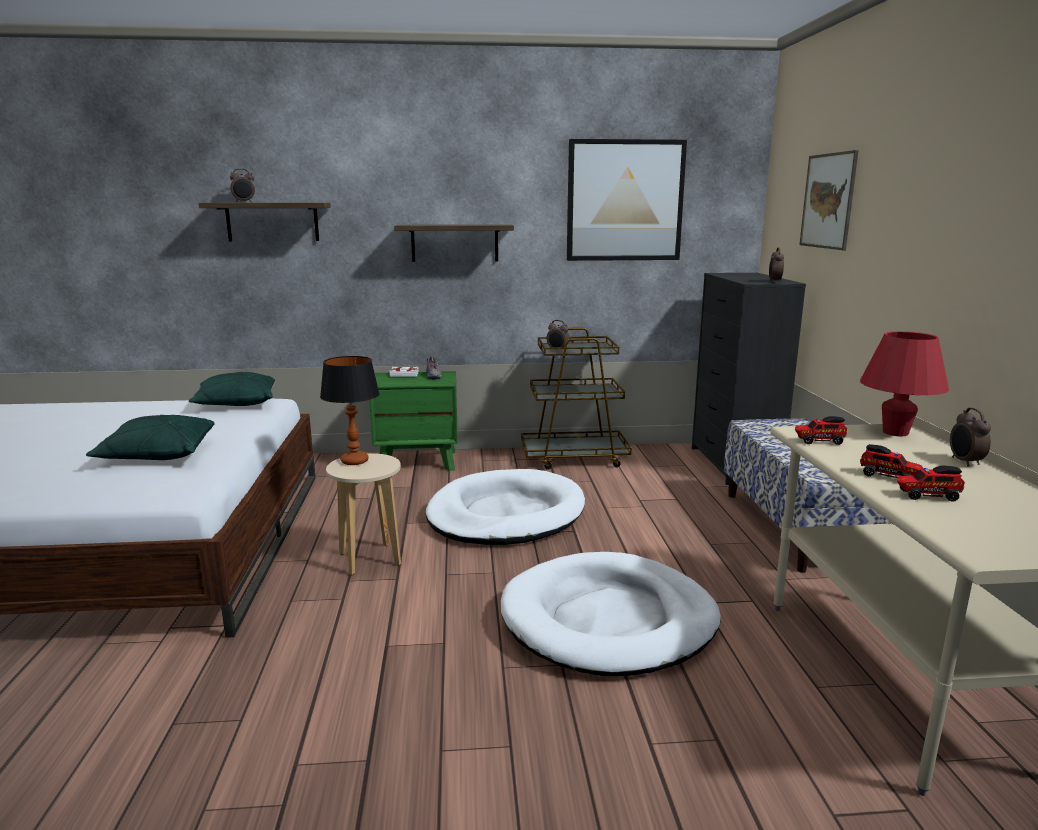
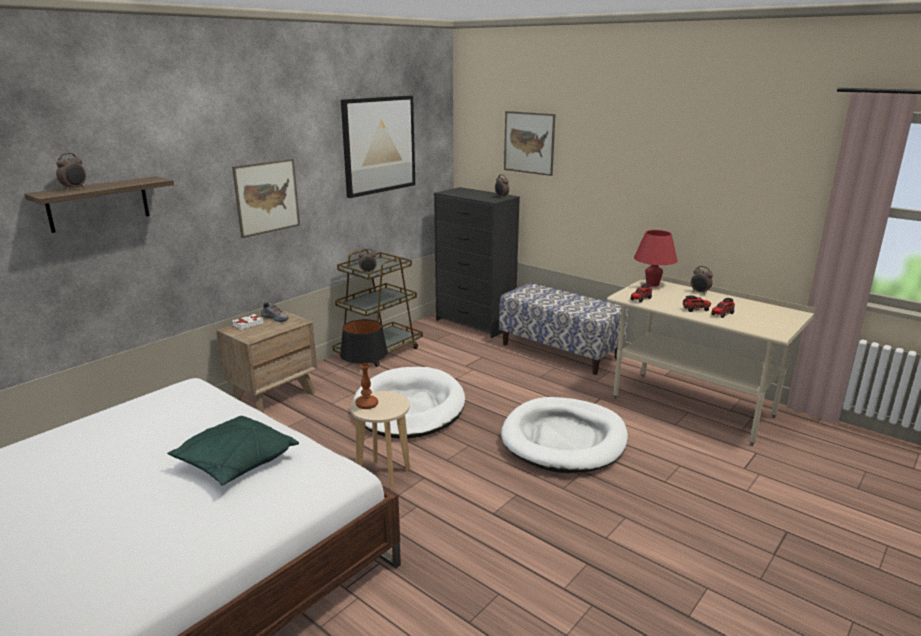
camera: 45 degrees left, 5 degrees up
(236, 404) = (164, 399): green pillow -> none
(418, 461) = (274, 396): green nightstand -> brown nightstand
(454, 243) = (267, 197): shelf -> picture

